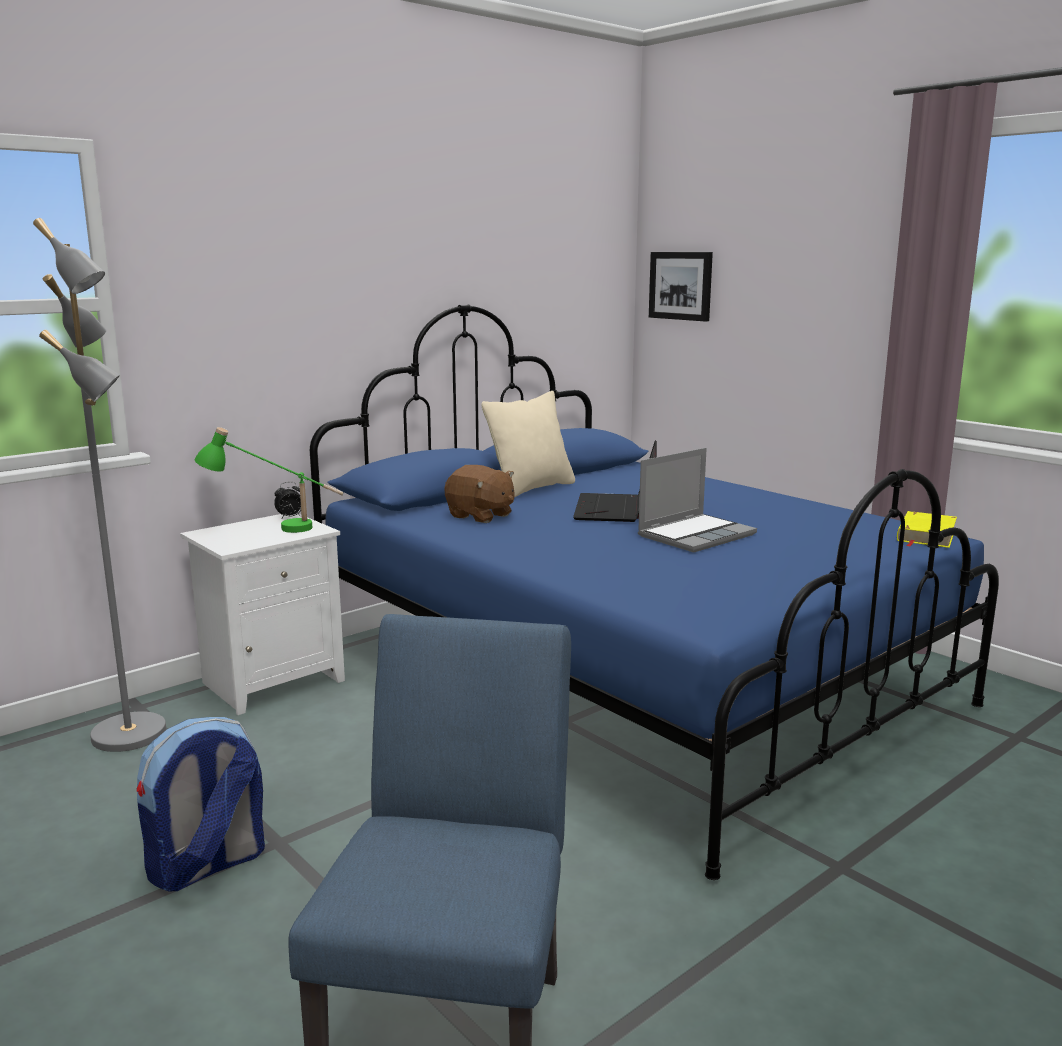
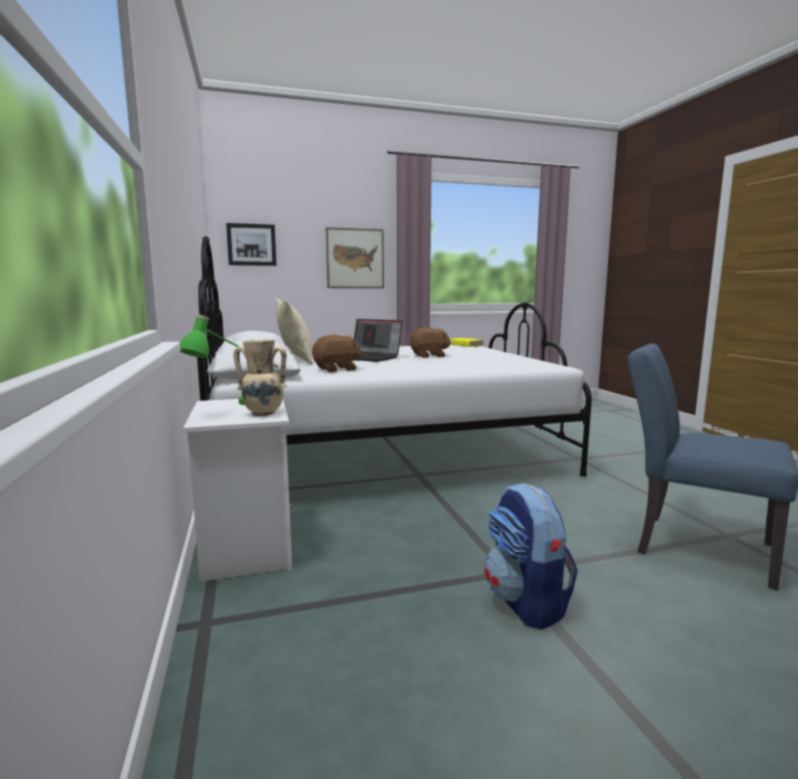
camera: 65 degrees left, 5 degrees down
(132, 734) = (265, 629): grey floor lamp -> none
(245, 542) = (263, 413): none -> beige vase
(290, 517) = (216, 402): alarm clock -> none
(629, 675) = (382, 453): blue bed -> white bed
(696, 535) = (429, 356): laptop -> brown plush toy
(831, 313) = (355, 258): none -> picture

